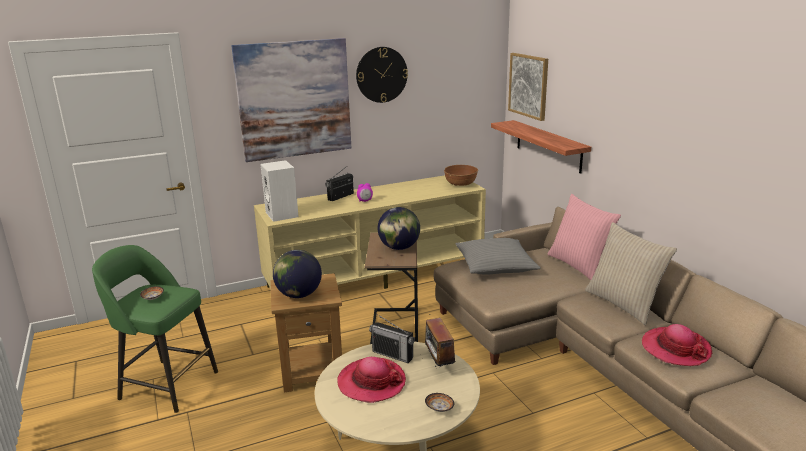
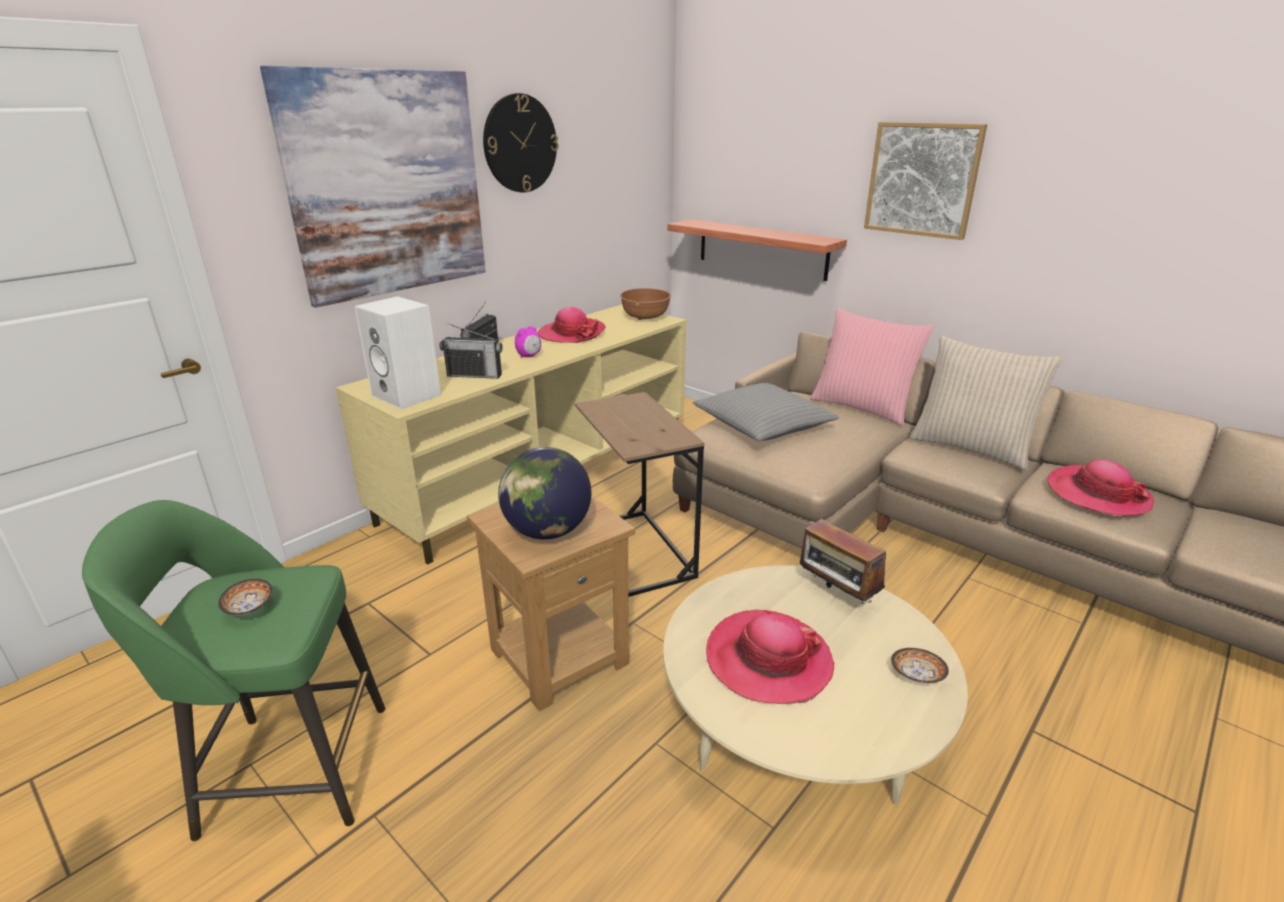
camera: 25 degrees left, 5 degrees up
(392, 354) = (752, 599): radio -> radio (474, 375)
(399, 248) = (647, 419): globe -> none
(403, 190) = (571, 334): none -> hat
(528, 85) = (720, 163): picture -> picture (922, 179)

